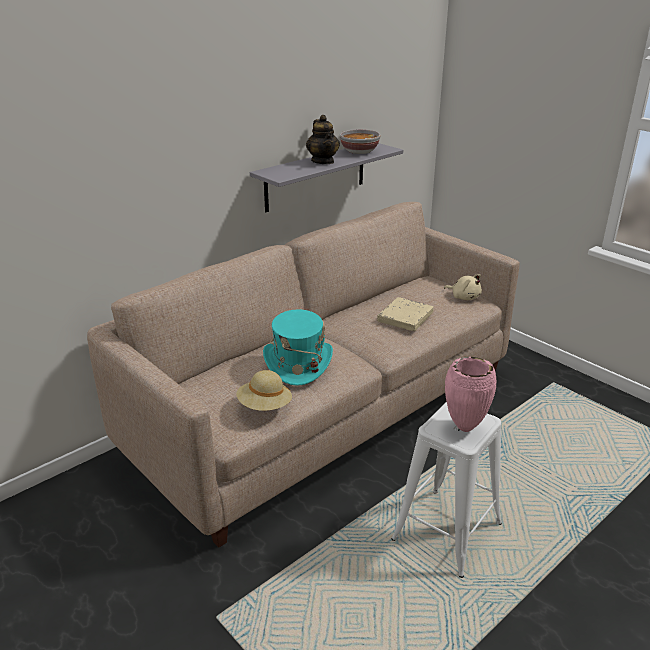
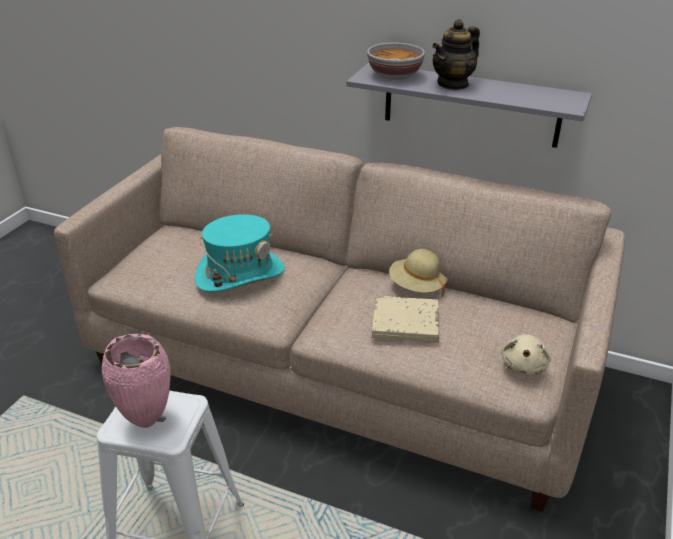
camera: 65 degrees right, 5 degrees up
(264, 406) = (160, 280): beige hat -> beige hat (417, 286)
(359, 151) = (526, 93): bowl -> bowl (394, 75)

